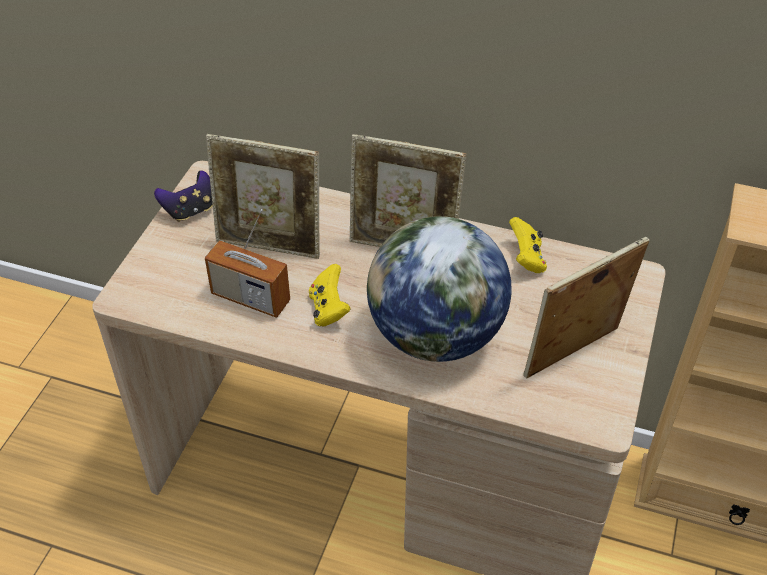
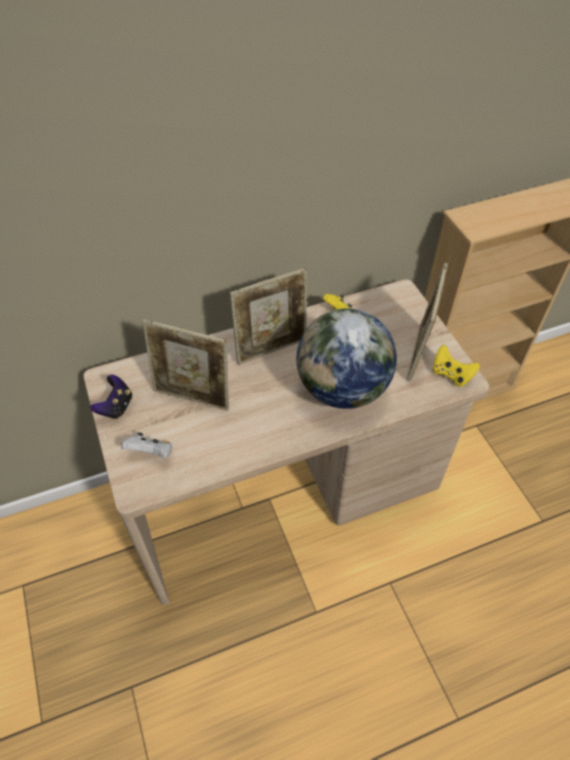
camera: 40 degrees left, 5 degrees up
(174, 273) = (151, 453): none -> white game controller
(250, 298) = (216, 436): radio -> none
(270, 246) = (193, 397): picture frame -> picture frame turned 45 degrees clockwise
(328, 309) = (269, 412): yellow game controller -> yellow game controller (451, 374)

